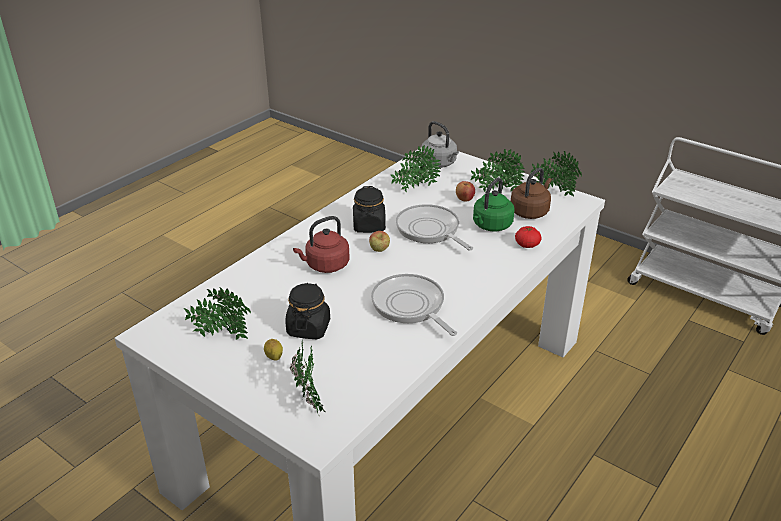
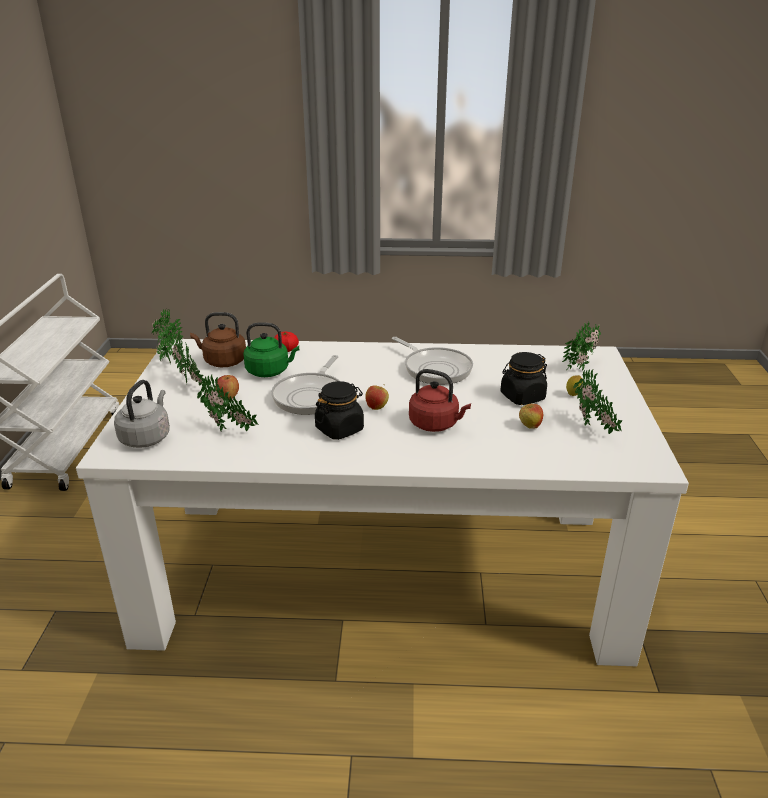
camera: 125 degrees left, 5 degrees down
(267, 306) = (529, 426): none -> apple
(410, 306) = (435, 368): frying pan -> frying pan turned 60 degrees counterclockwise

